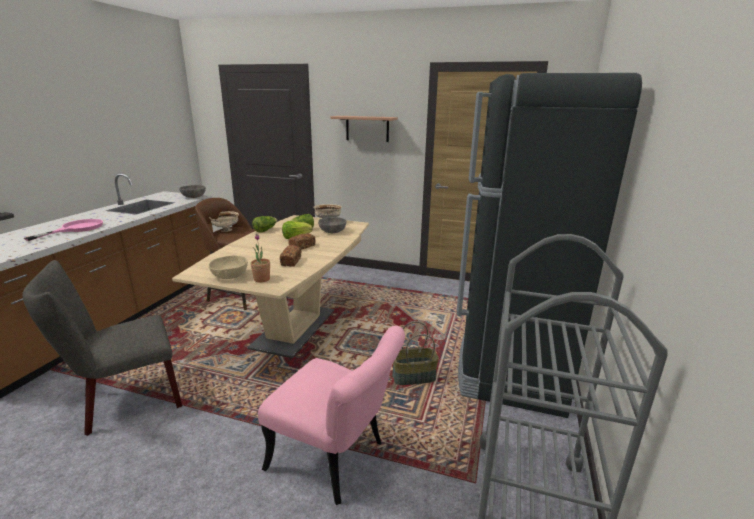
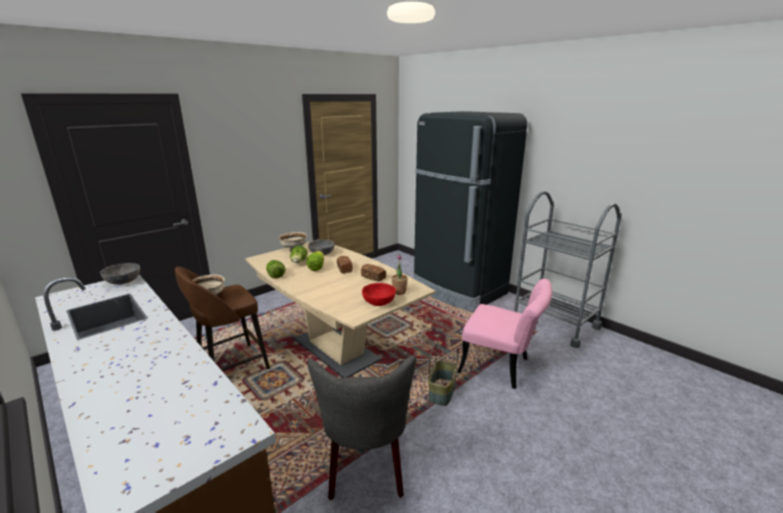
camera: 60 degrees left, 0 degrees up
(76, 229) = (156, 358): pink frying pan -> none
(230, 276) = (378, 302): beige bowl -> red bowl
(336, 459) = (501, 367): pink chair -> pink chair turned 60 degrees clockwise
(367, 128) = (255, 157): shelf -> none
(413, 378) = (444, 320): basket -> basket (442, 392)

